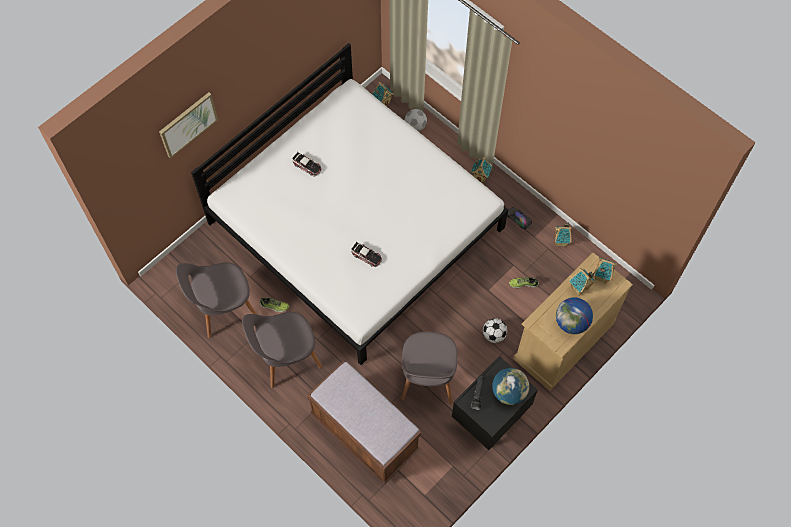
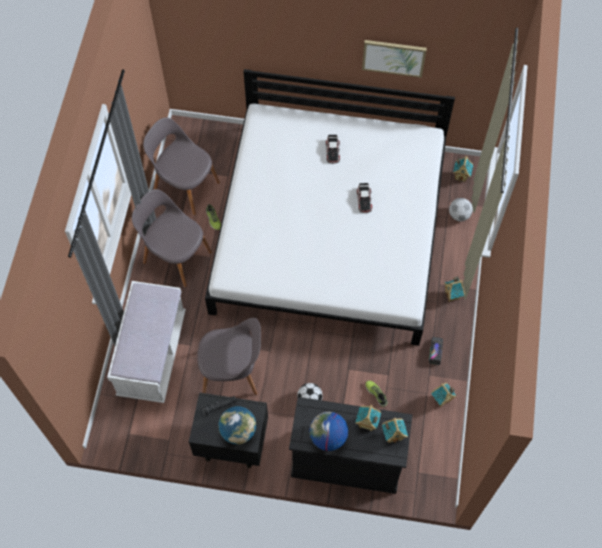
camera: 55 degrees right, 0 degrees up
(188, 124) = (255, 26): picture -> picture (393, 57)
(364, 432) = (152, 354): brown bench -> white bench
(366, 256) = (285, 245): toy car -> toy car (364, 200)
(427, 378) = (232, 371): grey chair -> grey chair turned 150 degrees counterclockwise
(563, 341) = (346, 460): beige dresser -> black dresser

